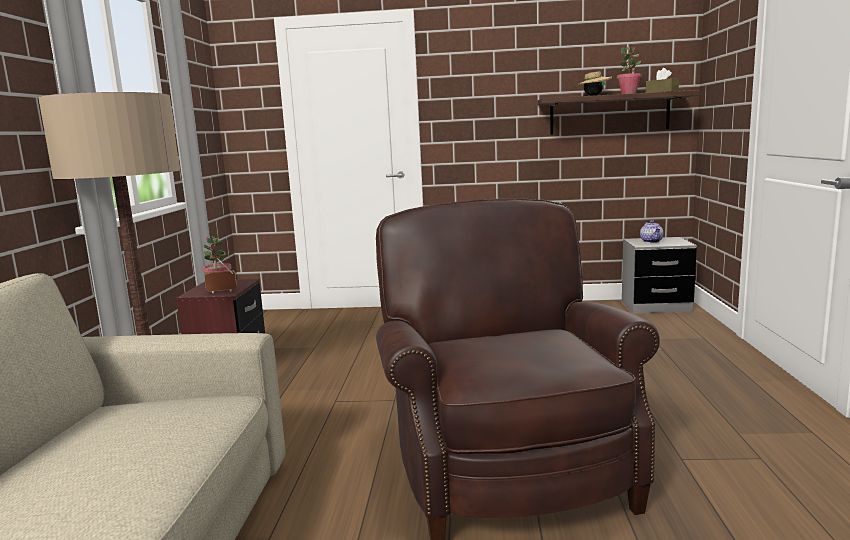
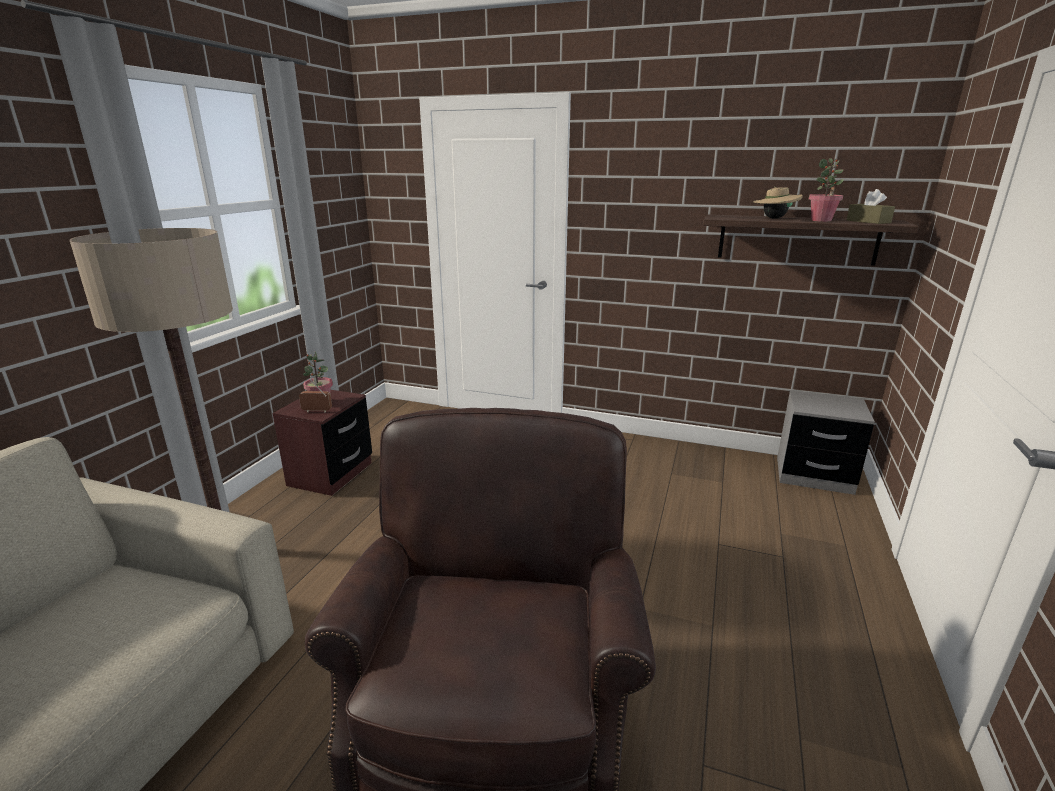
camera: 15 degrees right, 10 degrees up
(651, 241) = (821, 403): teapot -> none

